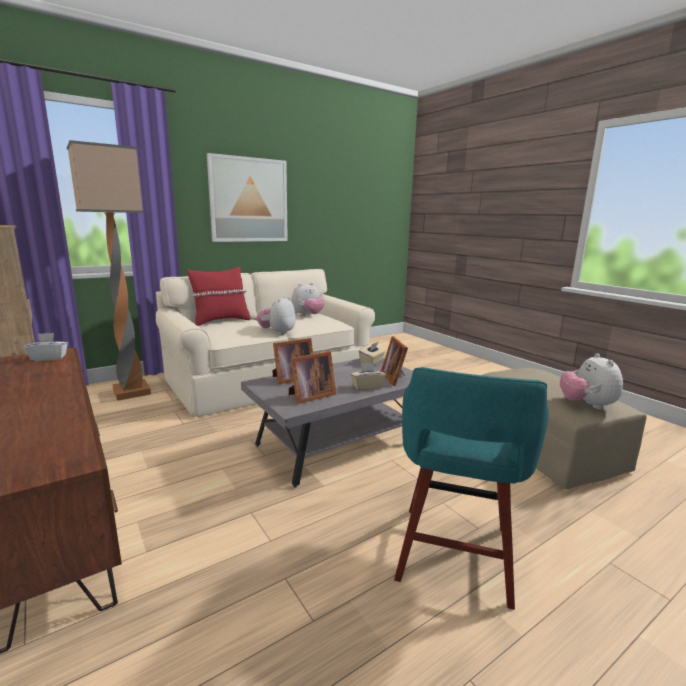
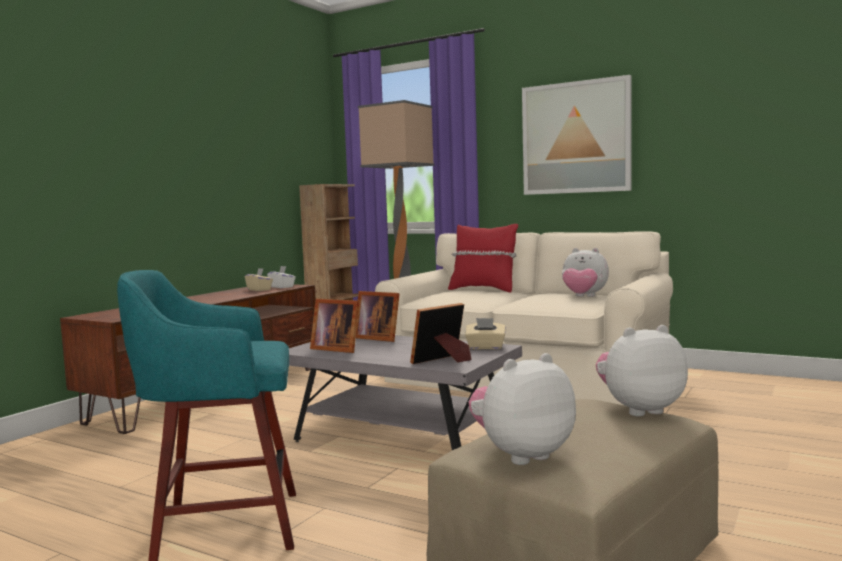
camera: 65 degrees right, 10 degrees down
(277, 333) = (489, 305): plush toy -> plush toy (639, 410)
(367, 387) = (391, 357): beige tissue box -> beige tissue box (259, 290)

